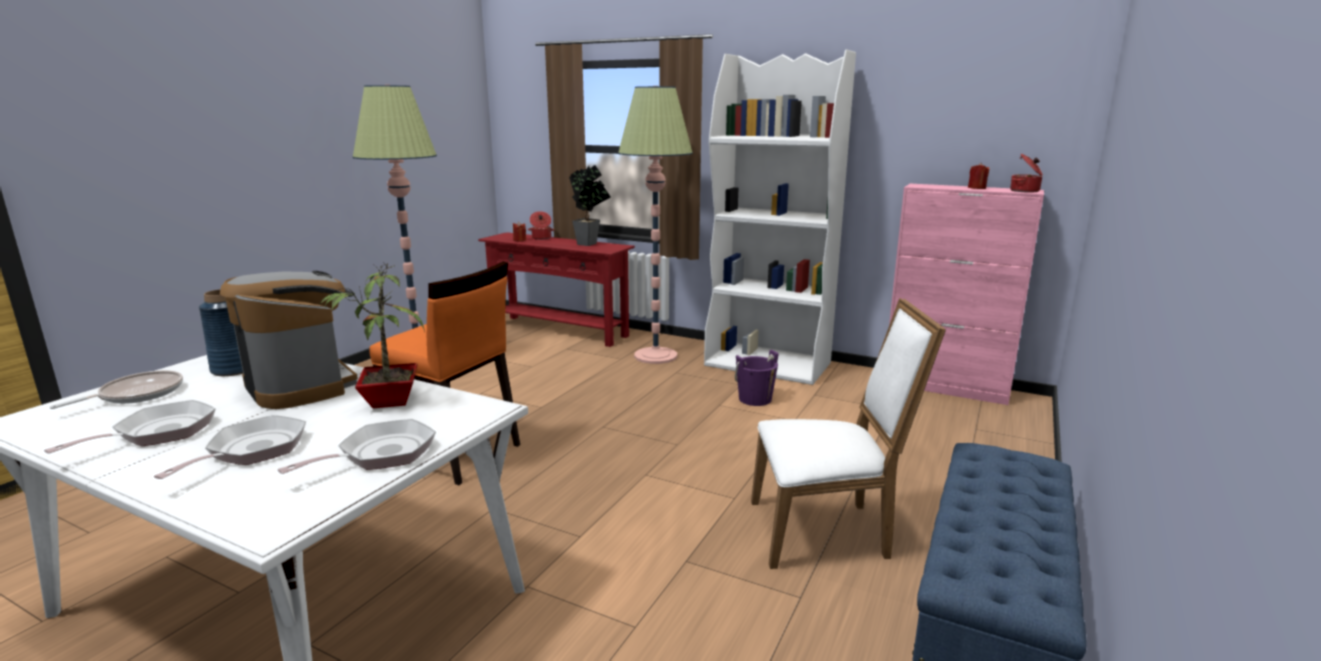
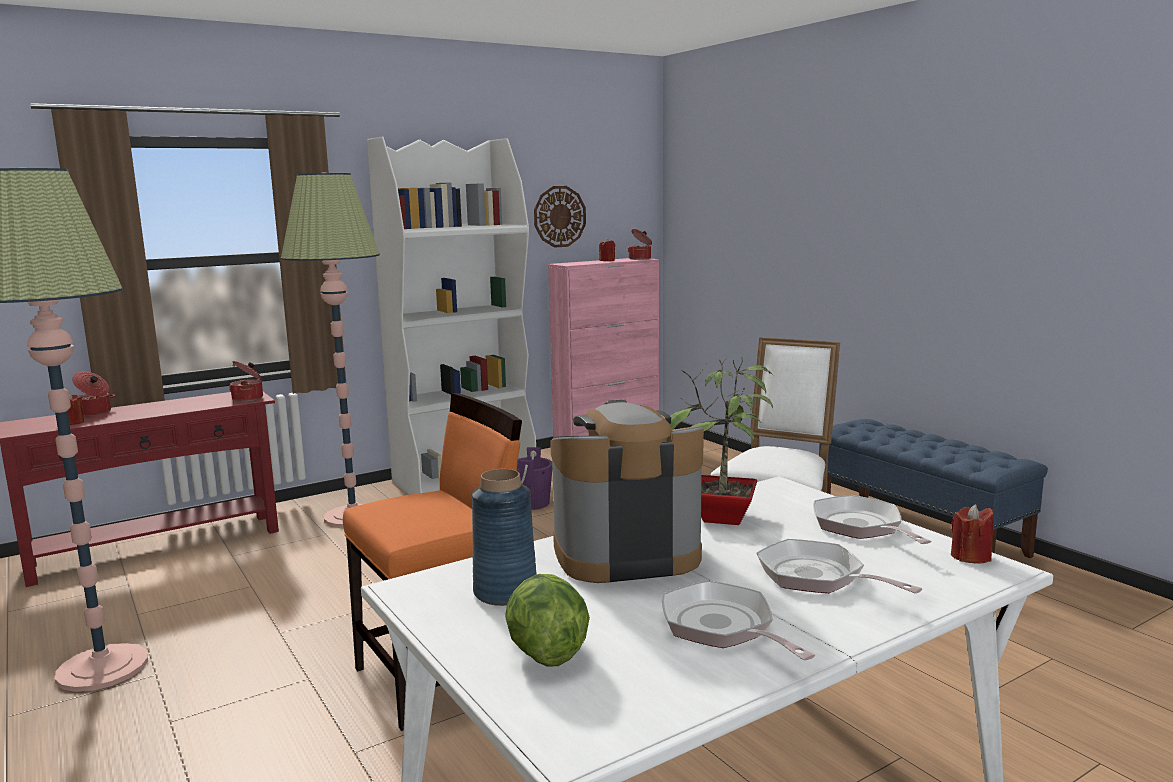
camera: 60 degrees left, 5 degrees down
(137, 394) = (545, 653): frying pan -> lettuce
(303, 512) = (970, 556): none -> red candle
(590, 243) = (197, 400): potted plant -> none
(606, 249) = (249, 398): none -> cooking pot
(937, 133) = (559, 216): none -> wall clock

